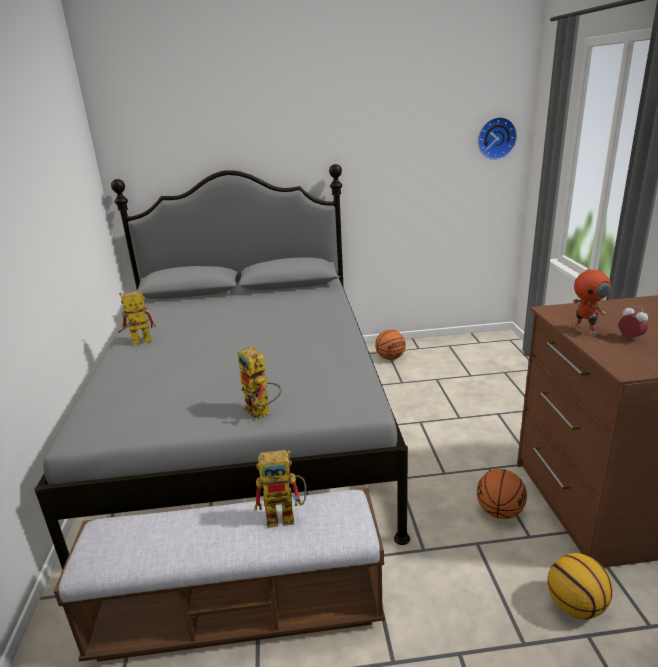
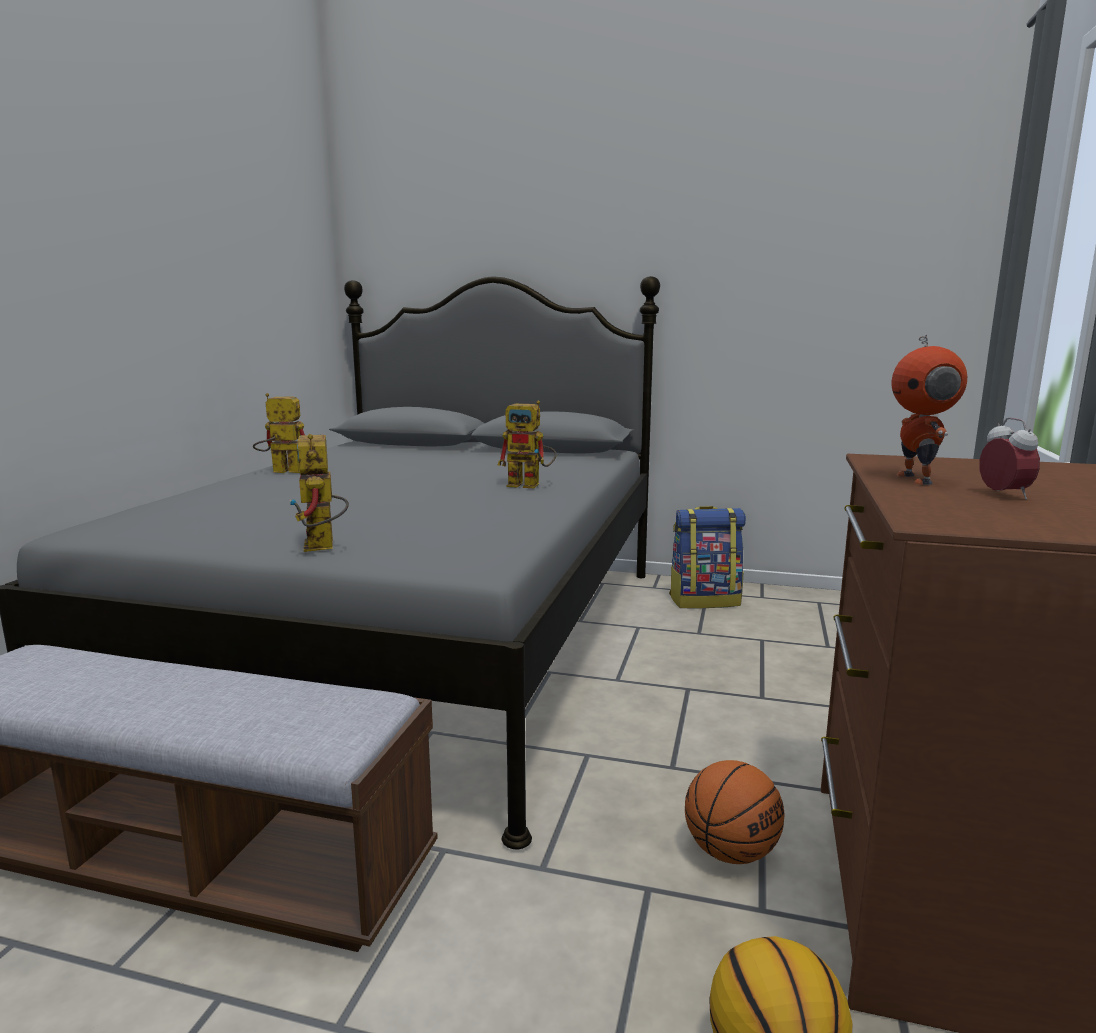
camera: 20 degrees right, 10 degrees down
(287, 515) = (261, 696): toy robot -> toy robot (531, 485)
(390, 358) = (705, 600): basketball -> backpack
(495, 138) = (934, 249): wall clock -> none

